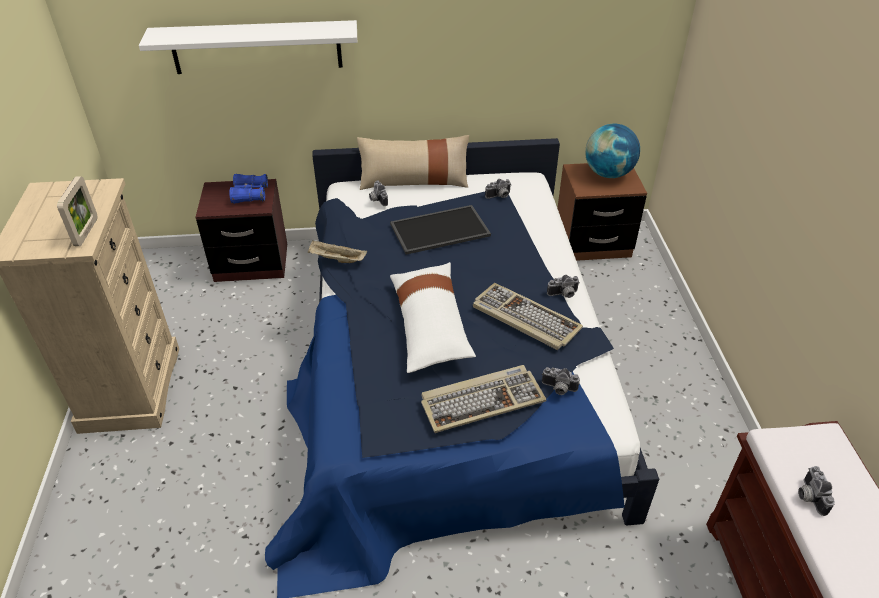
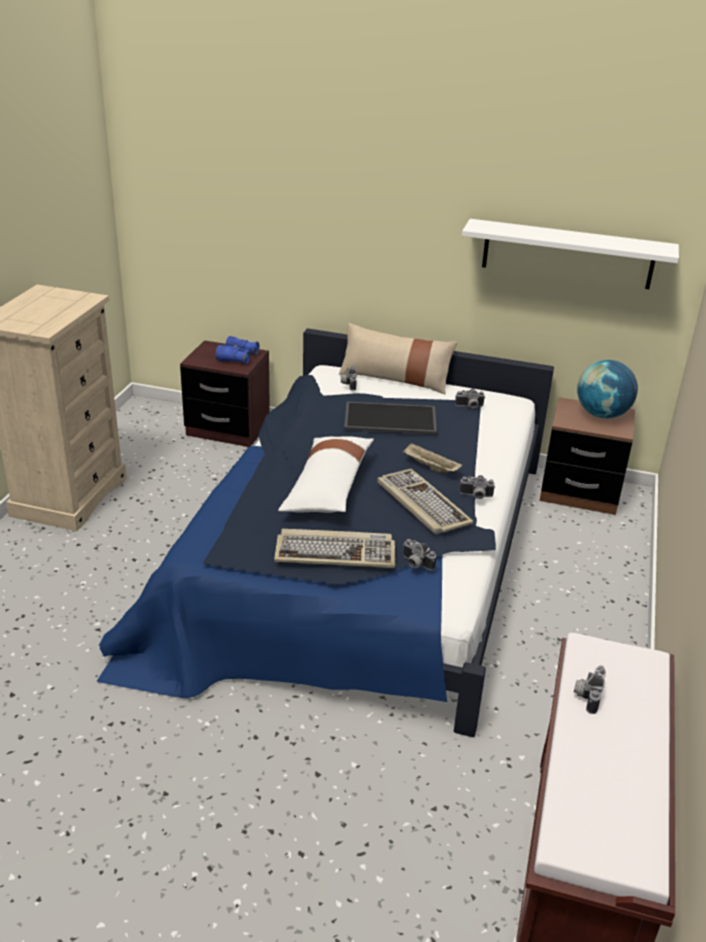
camera: 20 degrees right, 10 degrees down
(86, 232) = (55, 323): picture frame -> none
(256, 47) = (271, 219): white shelf -> white shelf (567, 254)
(336, 259) = (278, 419): beige tray -> beige tray (429, 467)

